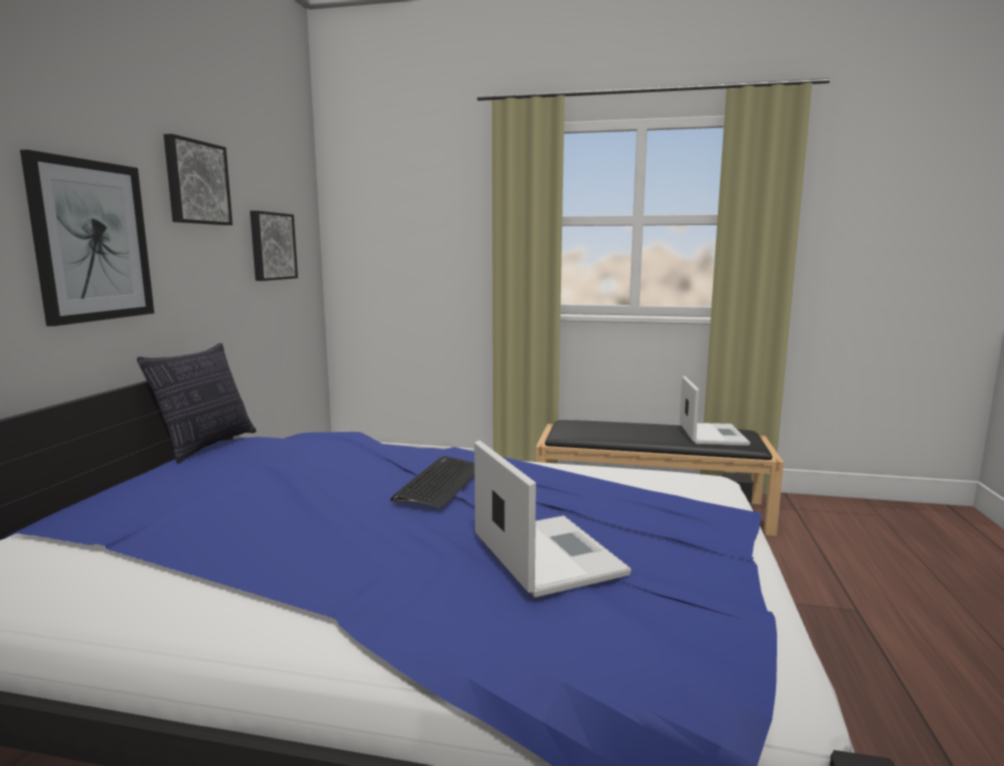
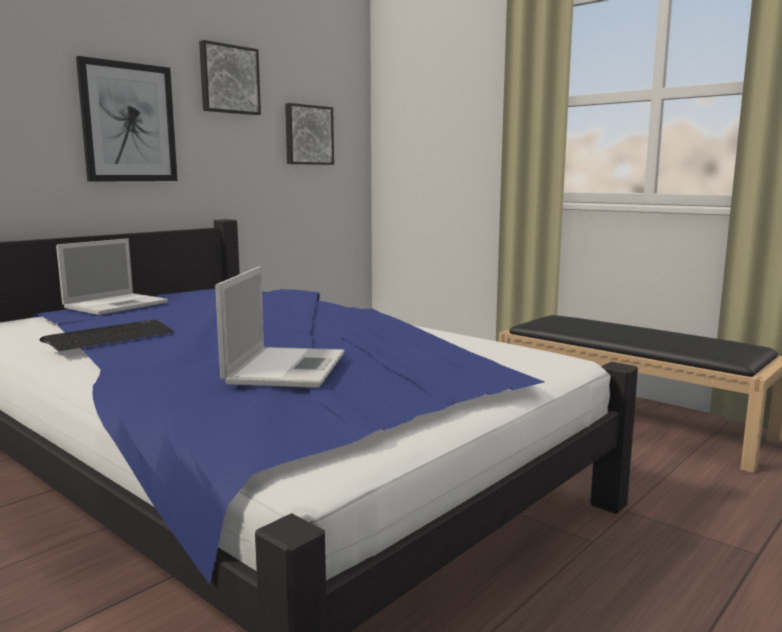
camera: 30 degrees right, 0 degrees up
(207, 446) = (203, 288): pillow -> none
(439, 483) = (303, 323): keyboard -> keyboard (110, 337)
(711, 434) = (702, 343): laptop -> laptop (117, 304)

